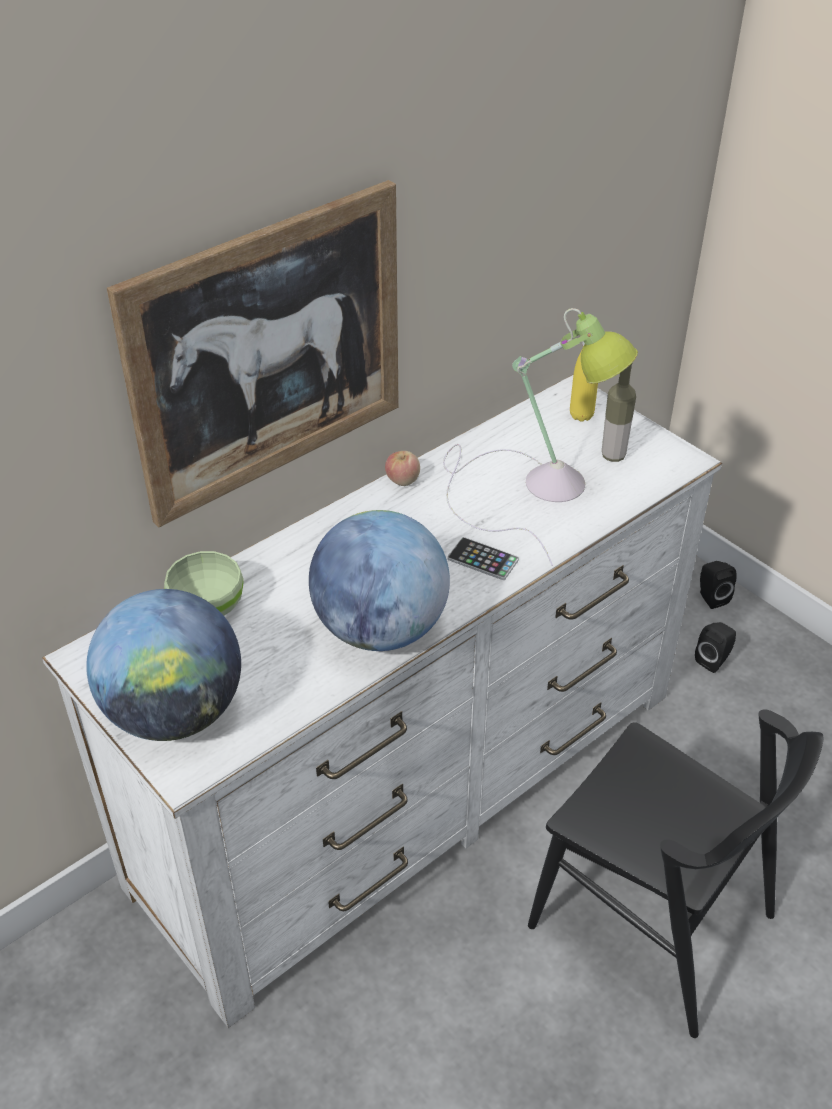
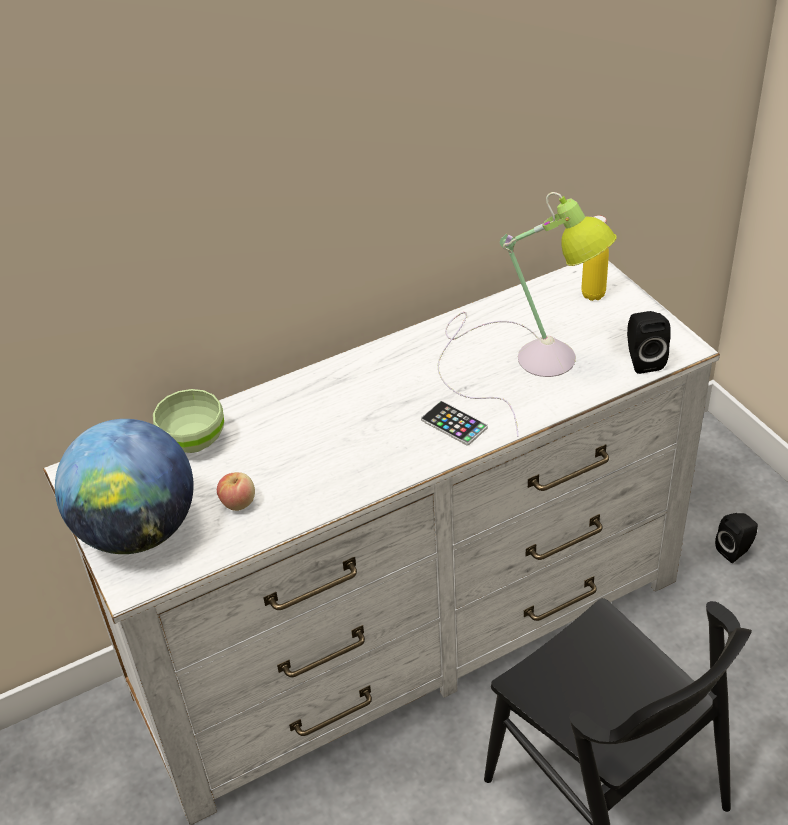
camera: 15 degrees right, 0 degrees up
(269, 353) = (263, 214): picture -> none
(380, 629) = (340, 477): globe -> none
(402, 480) = (402, 341): apple -> apple (238, 502)
(613, 456) = (611, 337): bottle -> none
(711, 597) = (749, 488): black speaker -> black speaker (642, 360)

